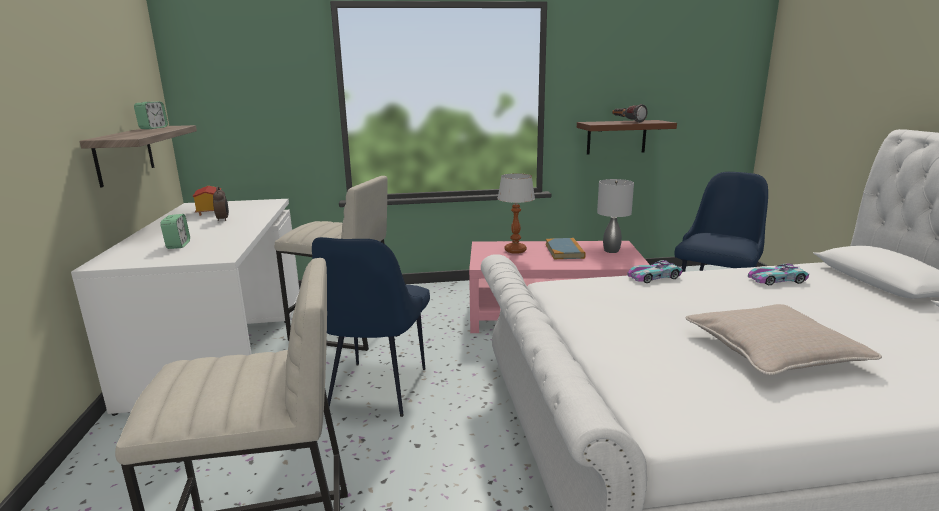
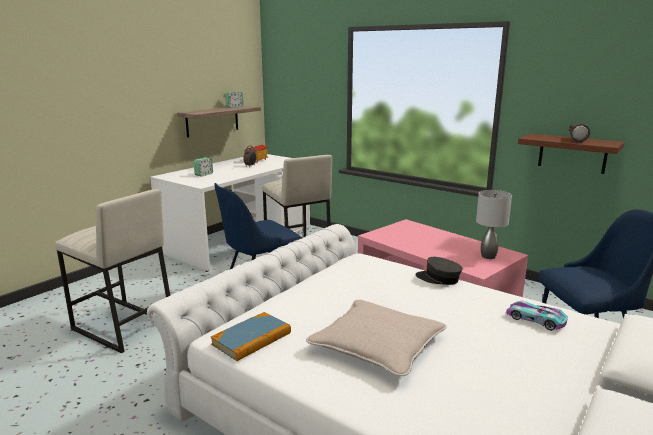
camera: 45 degrees right, 0 degrees up
(515, 250) = (417, 233): table lamp -> none
(564, 251) = (450, 245): book -> book (252, 339)
(654, 277) = (438, 278): toy car -> grey cap

